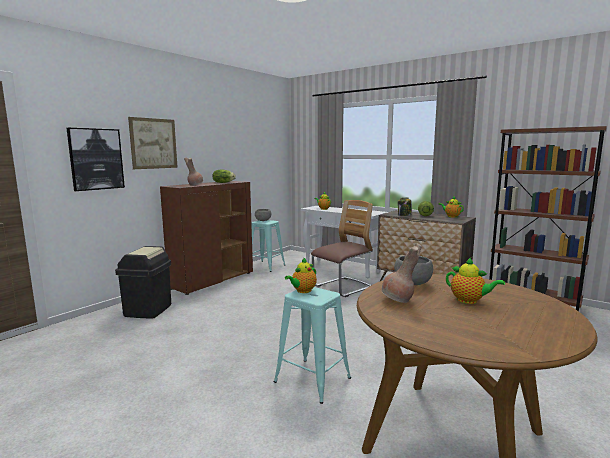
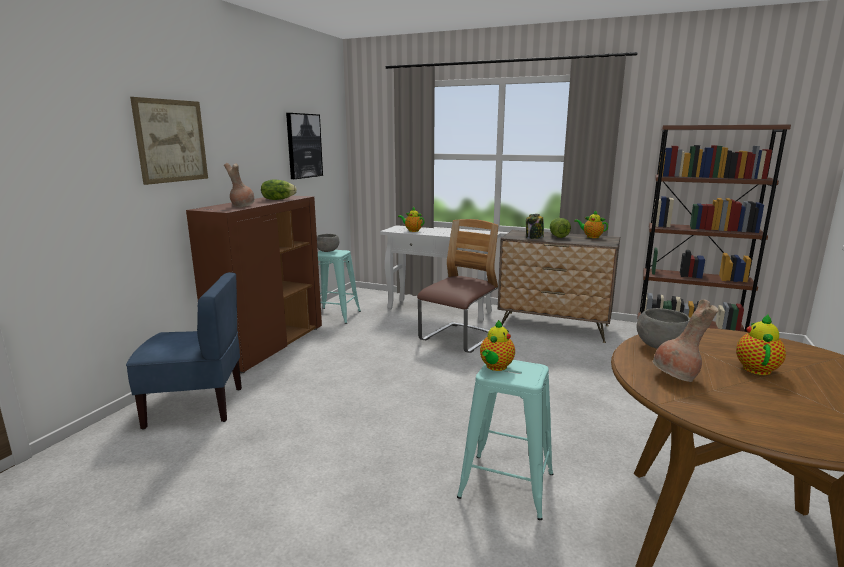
camera: 15 degrees left, 5 degrees up
(96, 159) = (85, 170): picture -> picture (303, 146)
(148, 310) = (196, 406): black trash can -> blue chair
(469, 301) = (756, 368): teapot -> teapot turned 90 degrees counterclockwise

